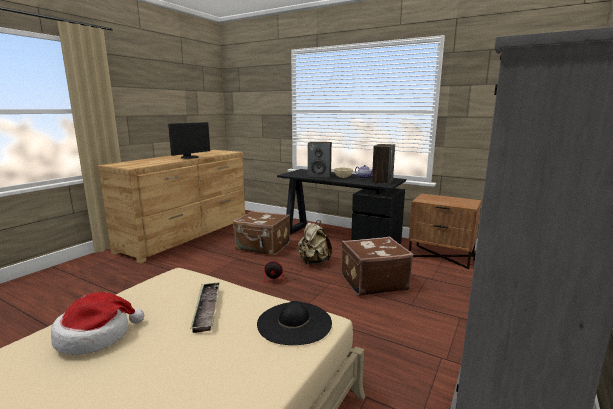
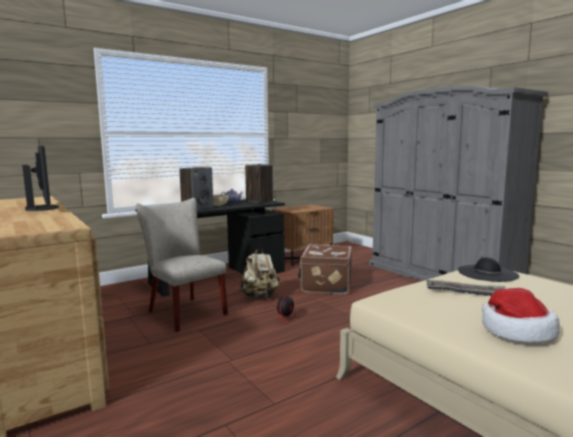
camera: 65 degrees left, 5 degrees down
(263, 247) = (183, 312): brown suitcase -> beige chair

